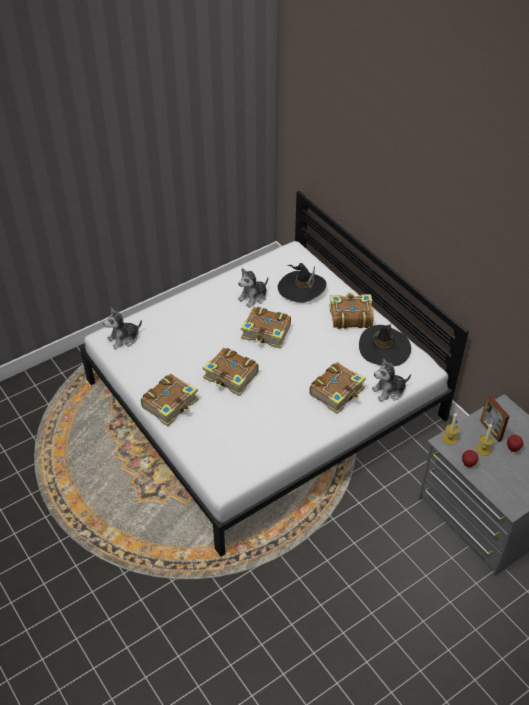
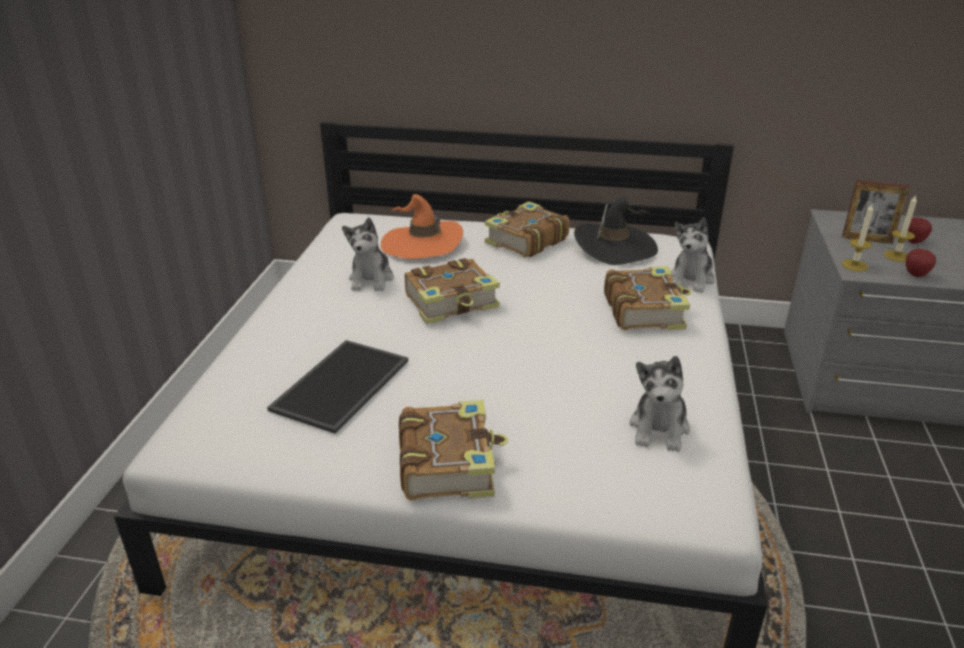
camera: 45 degrees left, 15 degrees down
(124, 339) = (221, 428): plush toy -> plush toy (659, 428)
(177, 347) = (342, 386): none -> tray
(231, 377) = (485, 373): book -> none
(301, 288) = (422, 244): black hat -> orange hat

